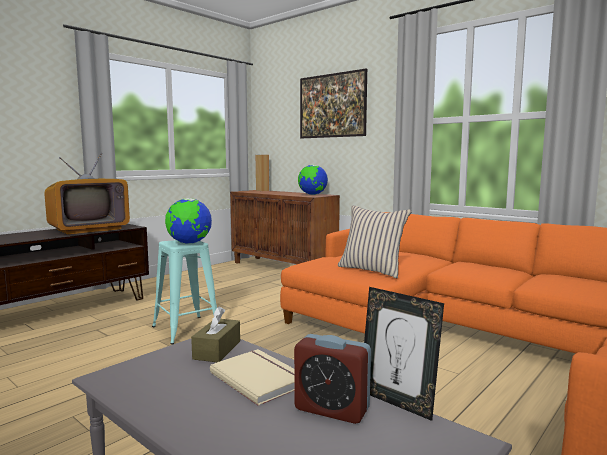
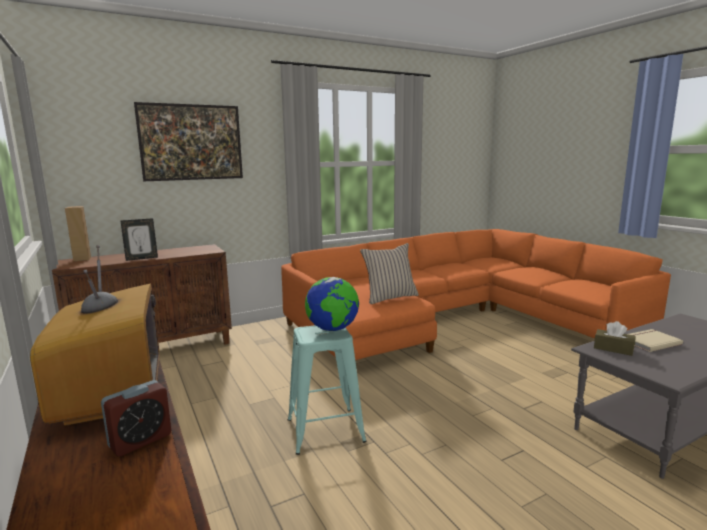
camera: 70 degrees left, 5 degrees up
(312, 194) = (194, 249): globe -> none
(331, 409) = (674, 332): alarm clock -> alarm clock (140, 440)
(397, 402) = (658, 321): picture frame -> picture frame (141, 258)

